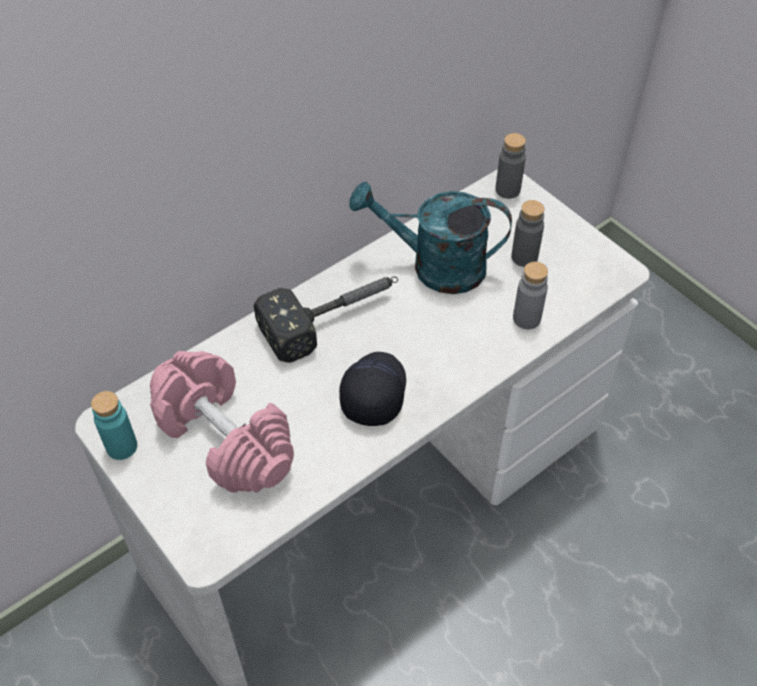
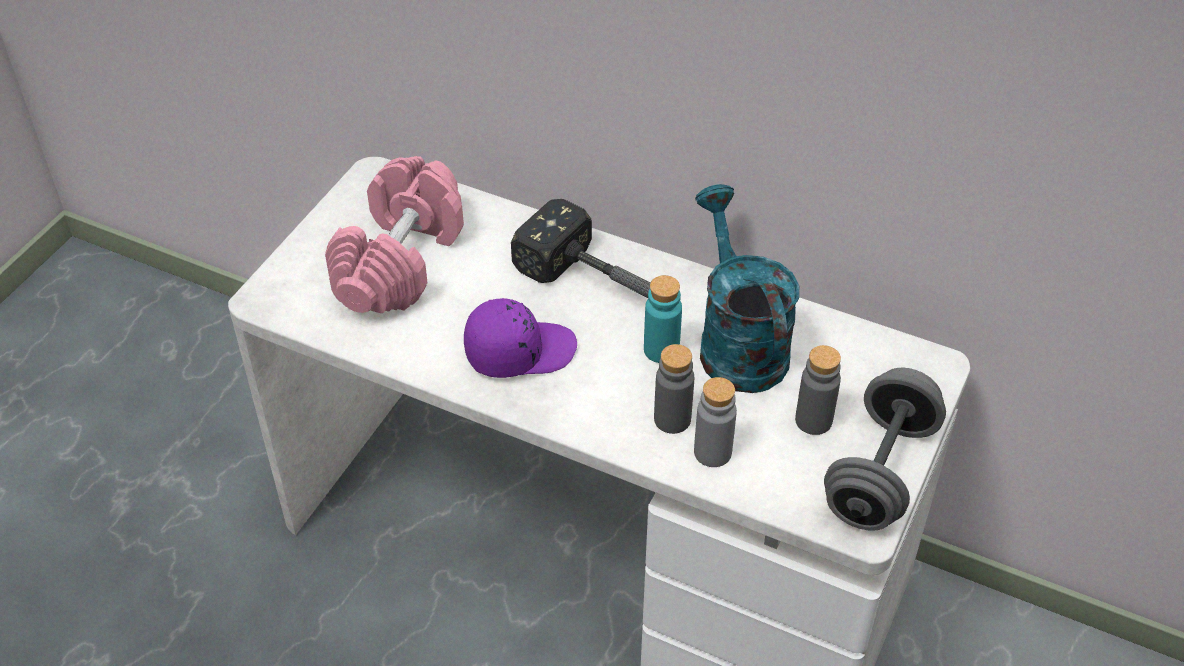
camera: 65 degrees right, 5 degrees down
(122, 446) = (353, 196): turquoise bottle -> turquoise bottle (661, 350)
(372, 392) = (519, 351): black cap -> purple cap
(507, 190) = (920, 369): grey bottle -> grey bottle (672, 419)
(581, 244) = (879, 472): none -> grey dumbbell

